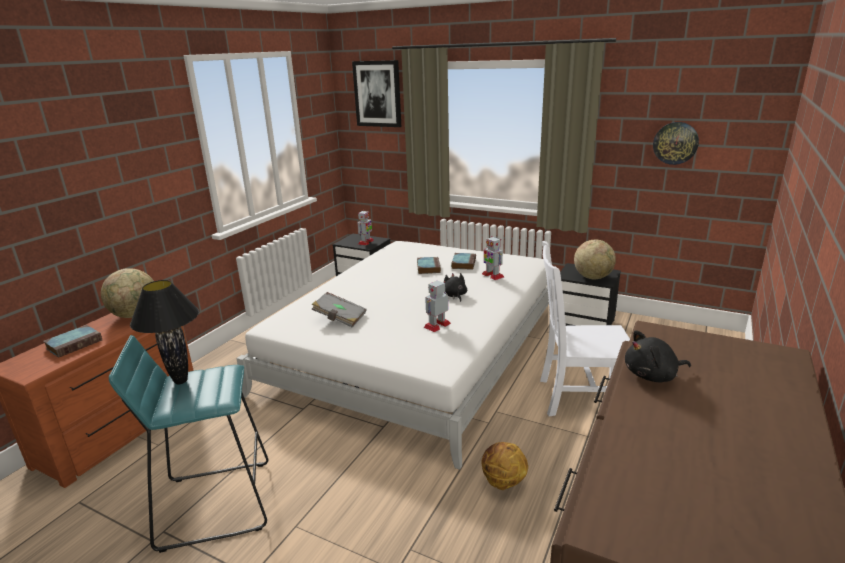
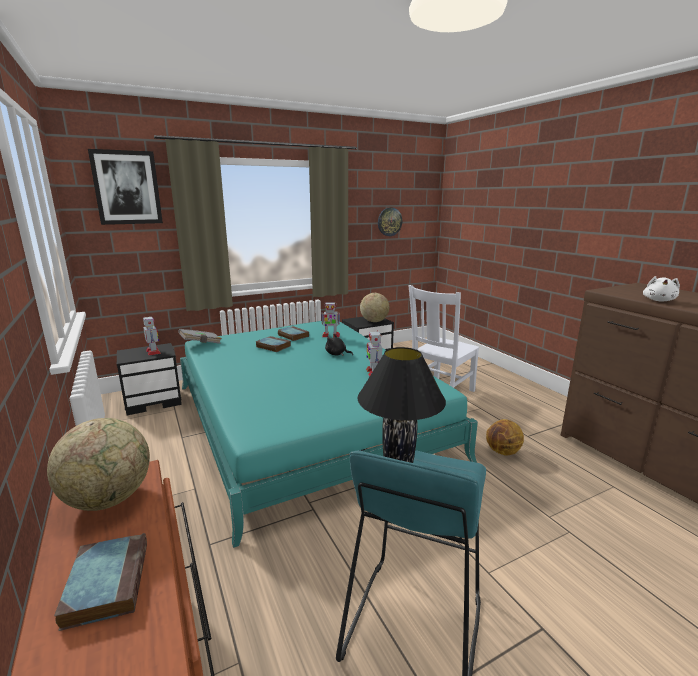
camera: 55 degrees left, 5 degrees down
(339, 318) = (300, 400): grey book -> grey book (201, 343)
(418, 349) = (305, 419): white bed -> turquoise bed
(653, 376) = (659, 300): black plush toy -> white plush toy

